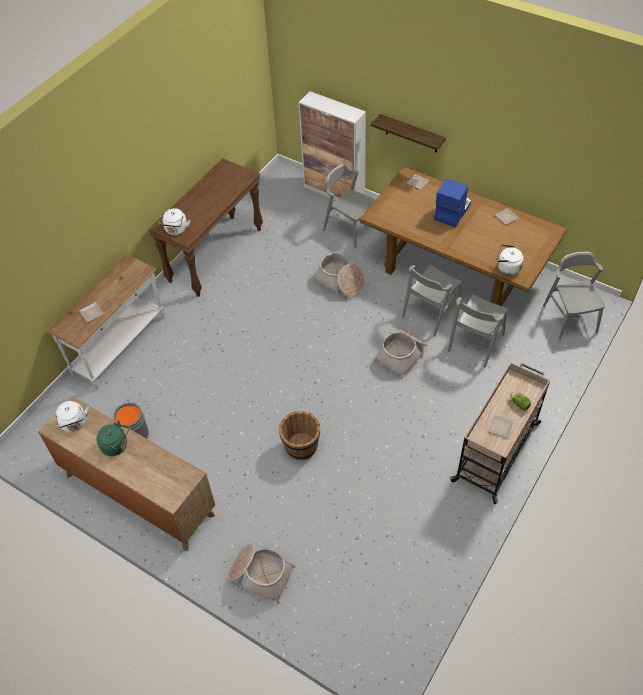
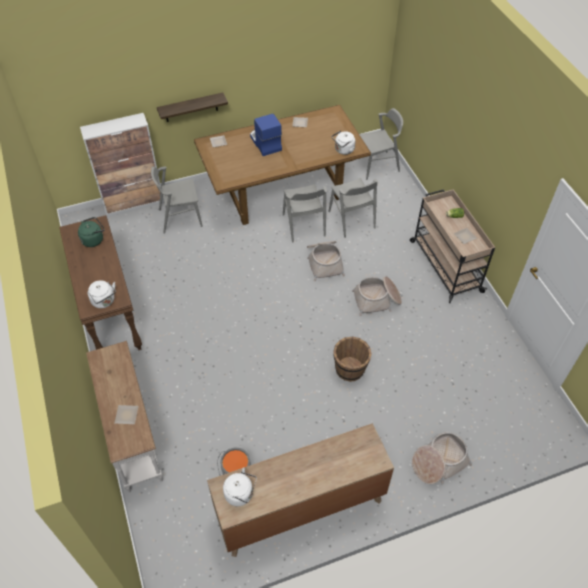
camera: 55 degrees left, 0 degrees up
(116, 446) = (293, 473): green kettle -> green kettle (94, 239)
(340, 282) = (224, 254): basket -> basket (377, 300)
(569, 319) = (377, 165): grey chair -> grey chair turned 135 degrees clockwise

